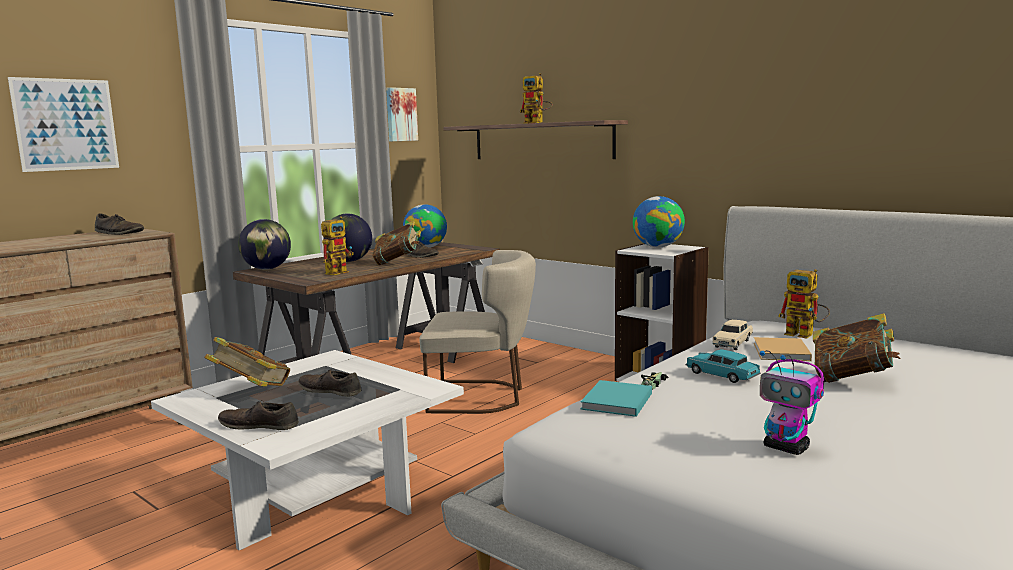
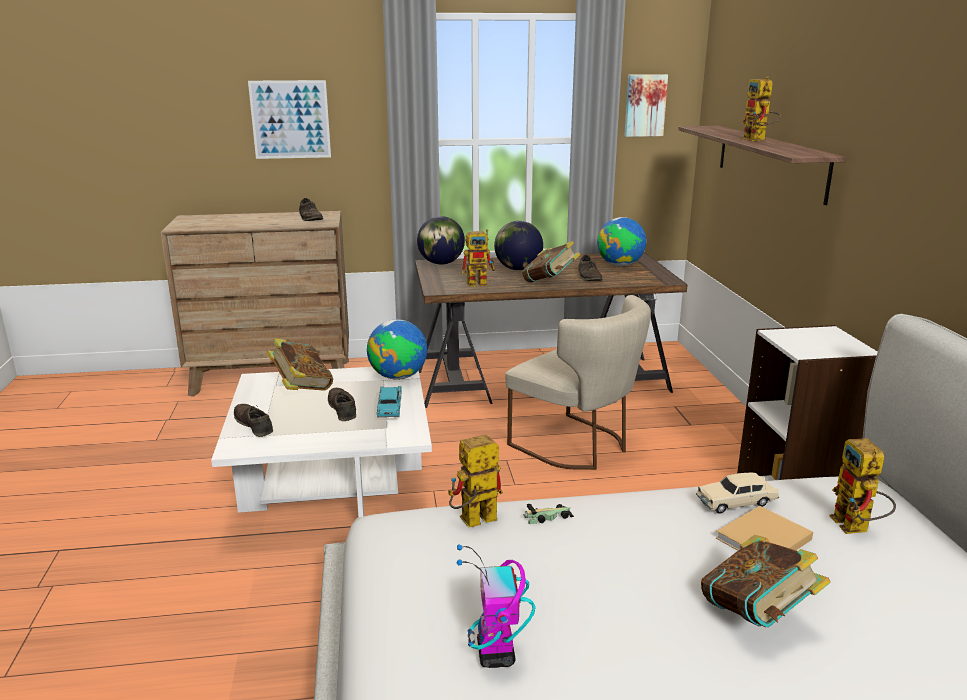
camera: 40 degrees right, 10 degrees up
(616, 402) = (472, 522): turquoise book -> toy robot
(658, 247) = (820, 337): globe -> globe (398, 377)
(722, 375) = (626, 539): turquoise toy car -> turquoise toy car (390, 409)

